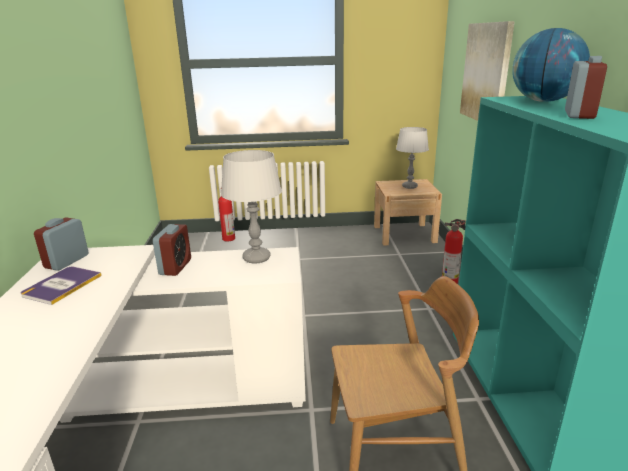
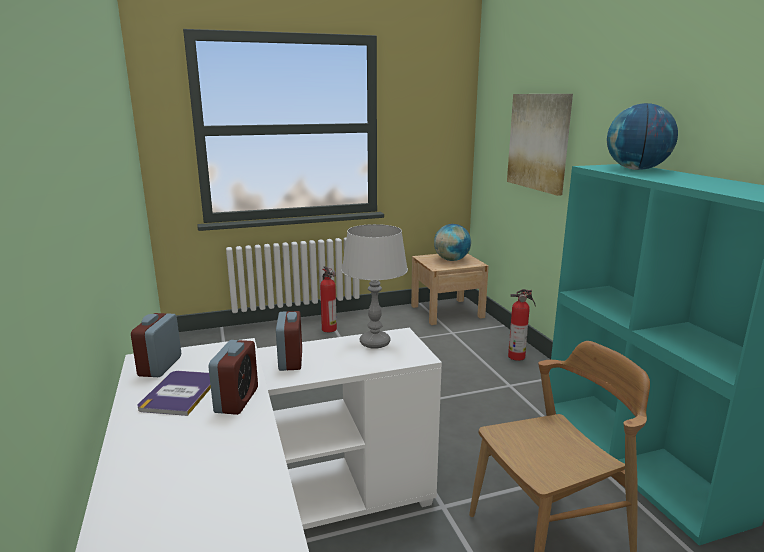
camera: 15 degrees left, 5 degrees down
(228, 238) = (251, 332): fire extinguisher -> fire extinguisher (328, 328)
(409, 186) = (451, 260): grey table lamp -> globe
(579, 115) = (691, 181): alarm clock -> alarm clock (237, 400)

